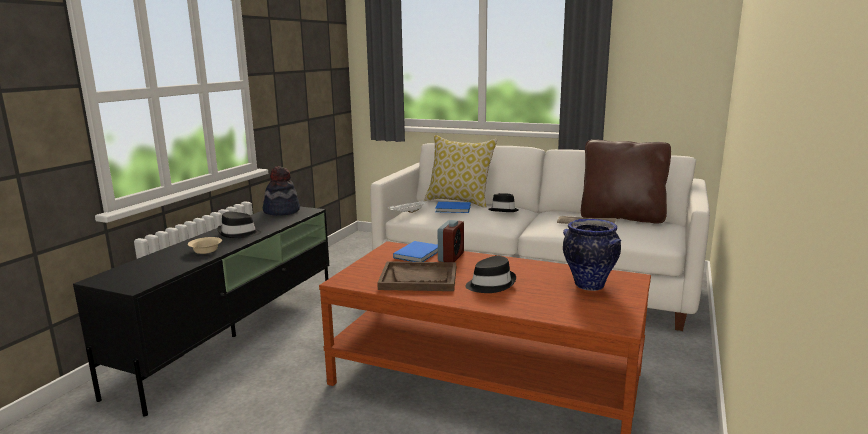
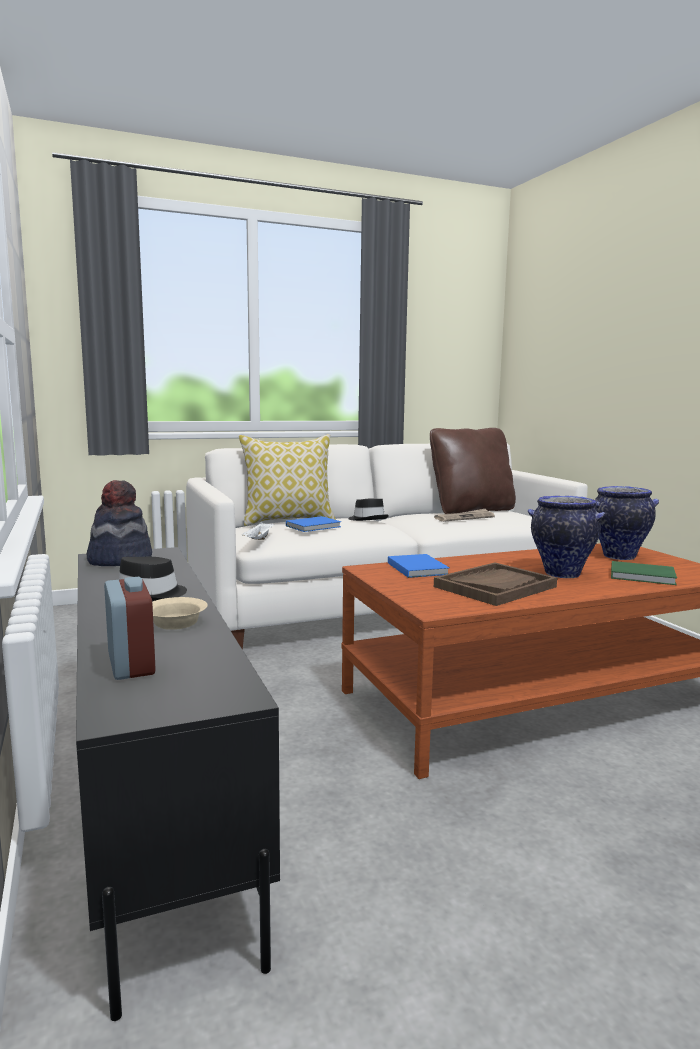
camera: 45 degrees left, 5 degrees down
(451, 257) = (456, 564): alarm clock -> alarm clock (131, 664)
(490, 284) = (561, 574): black hat -> vase
(545, 305) = (644, 576): none -> green book

